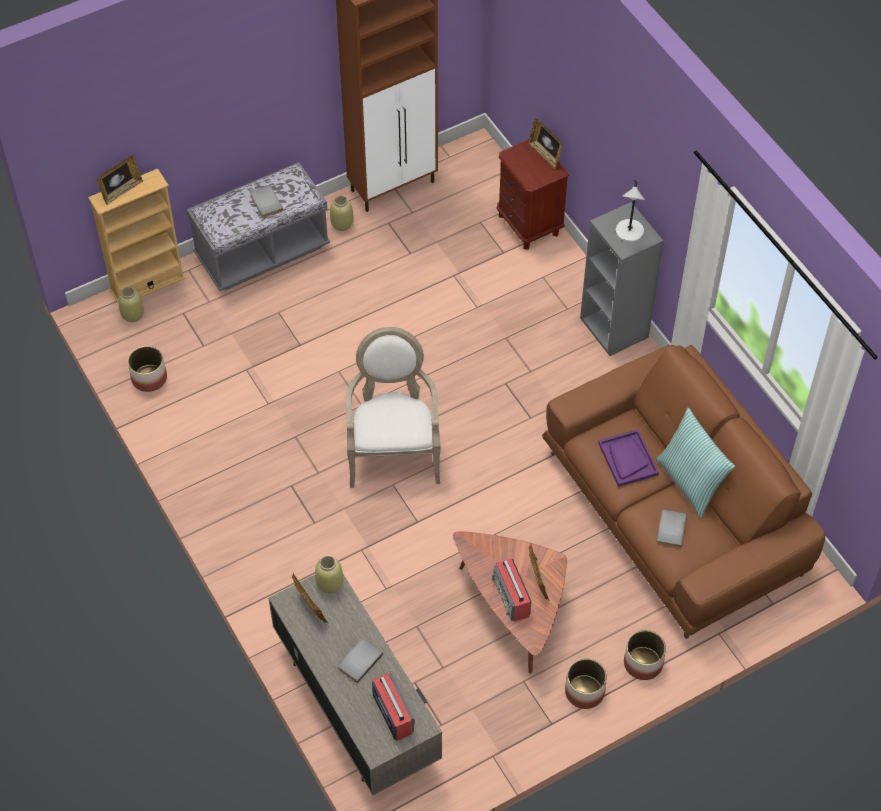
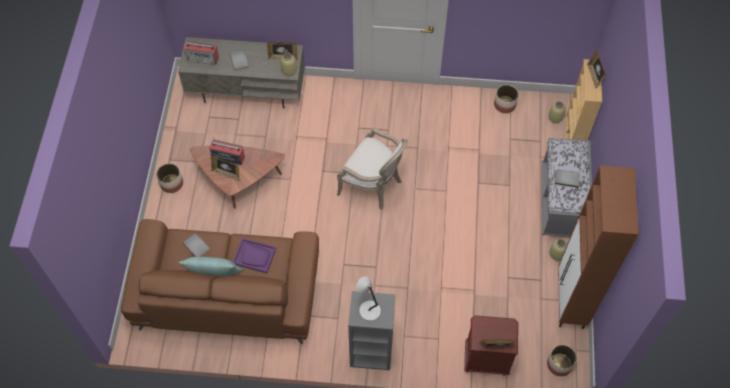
camera: 125 degrees right, 5 degrees up
(643, 663) = (162, 218): planter -> planter (559, 364)

